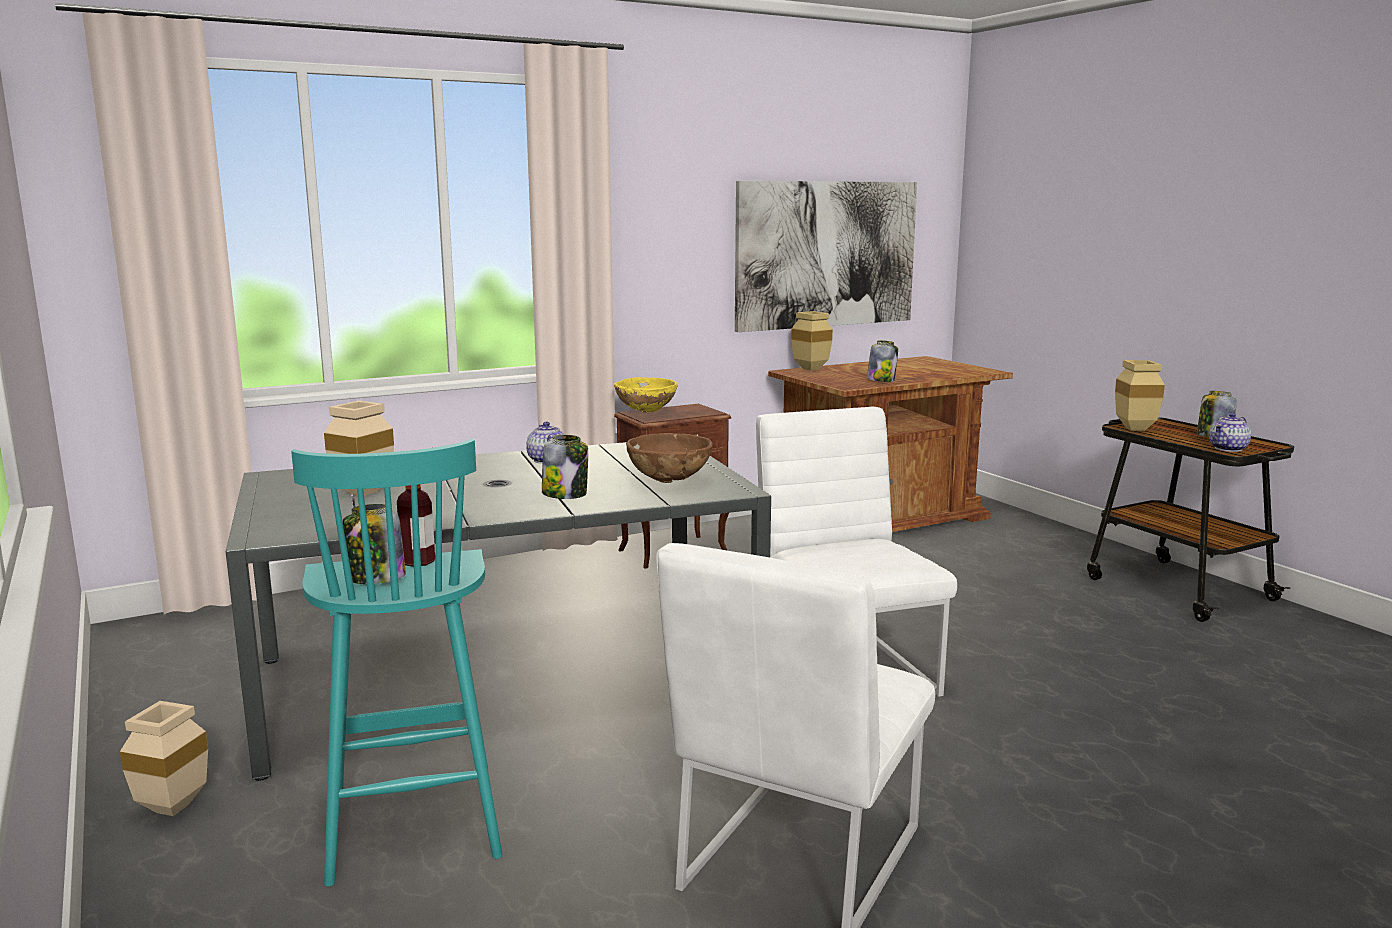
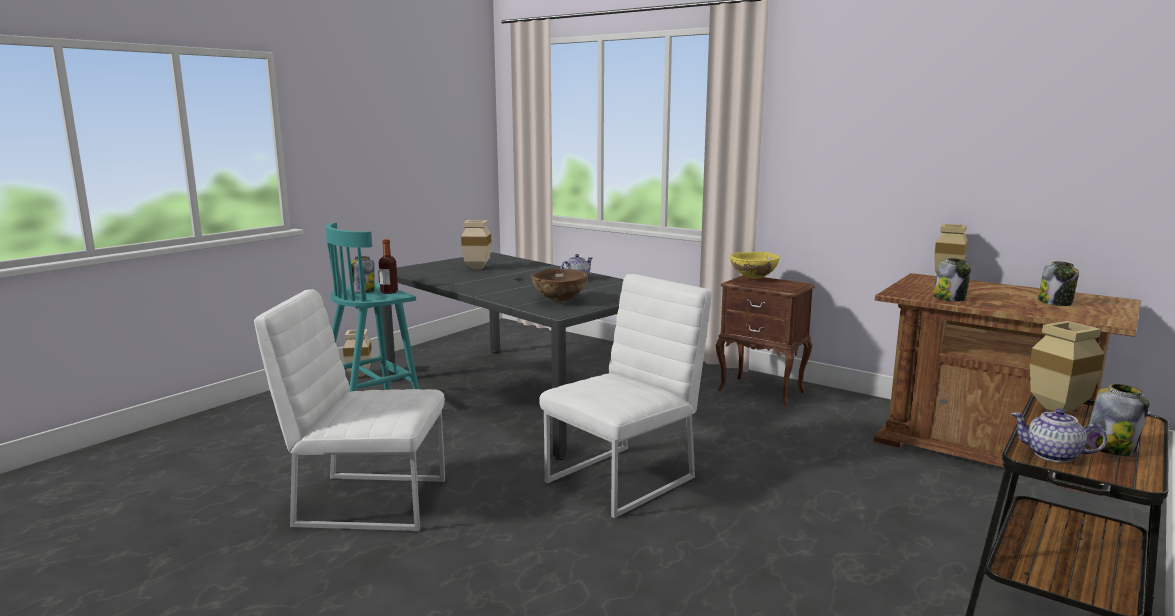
camera: 65 degrees right, 0 degrees up
(565, 494) = (510, 290): jar -> jar (1055, 302)
(826, 254) = (999, 171): picture -> none

